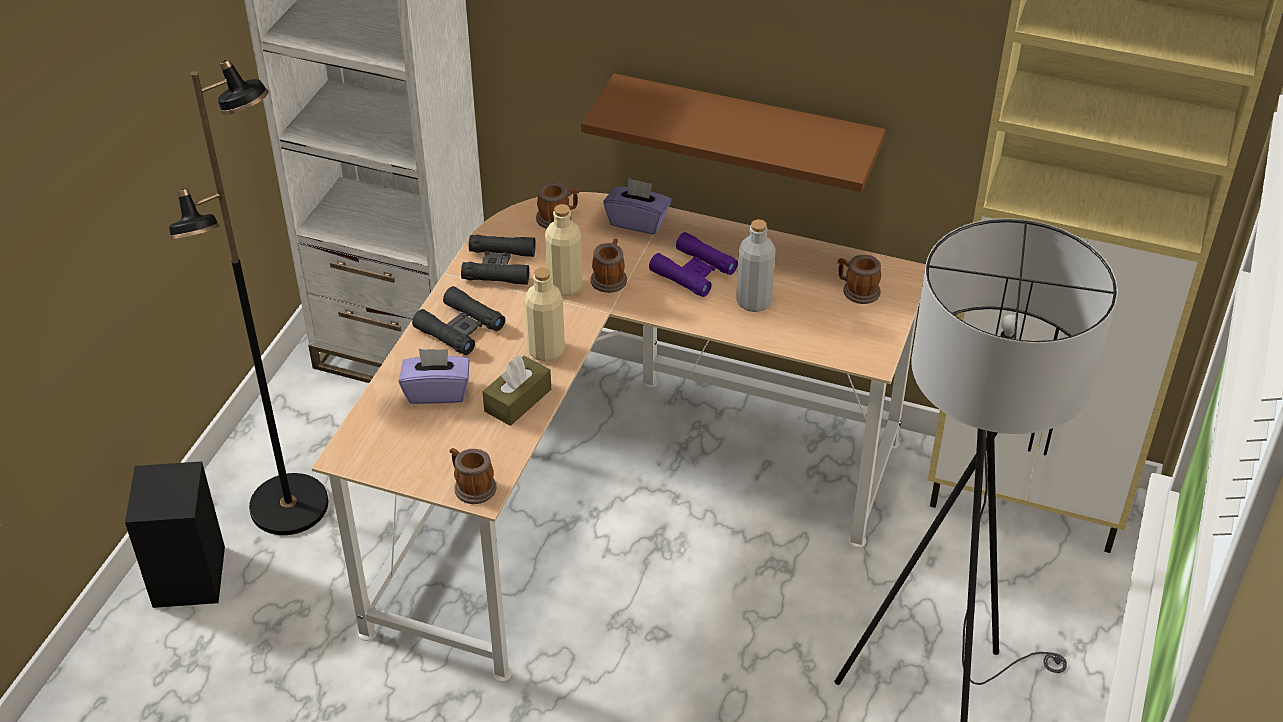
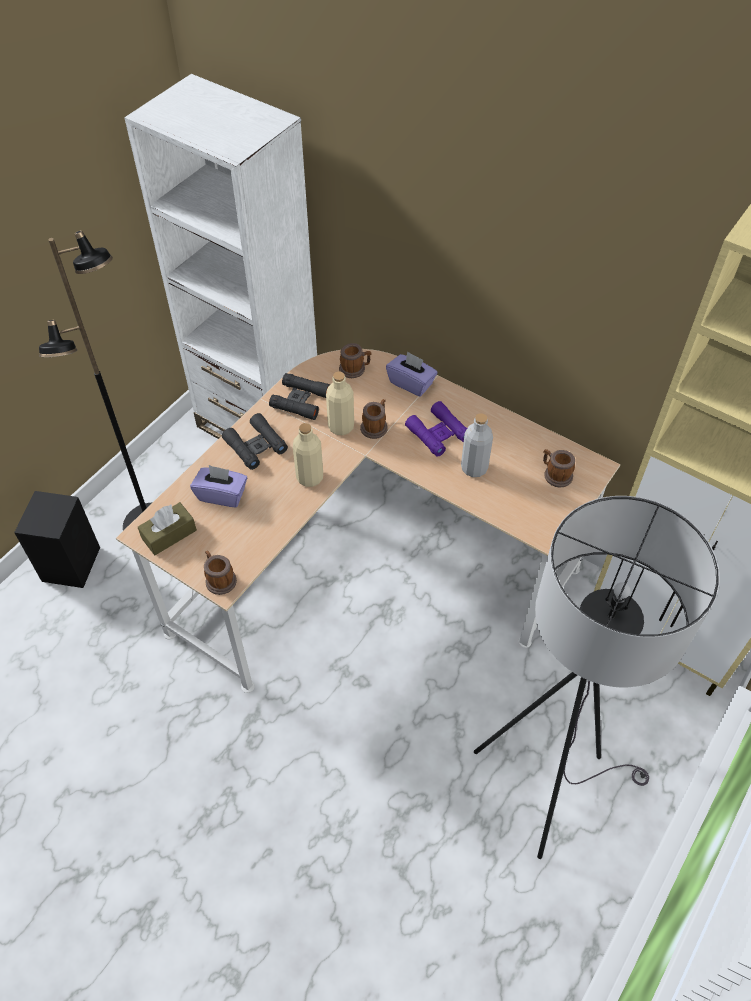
camera: 15 degrees right, 10 degrees up
(518, 400) = (276, 514): brown tissue box -> brown tissue box (169, 534)
(745, 133) = (496, 336): brown shelf -> none

